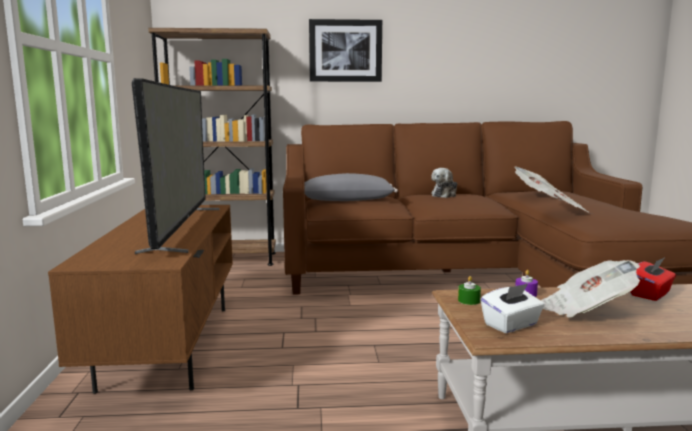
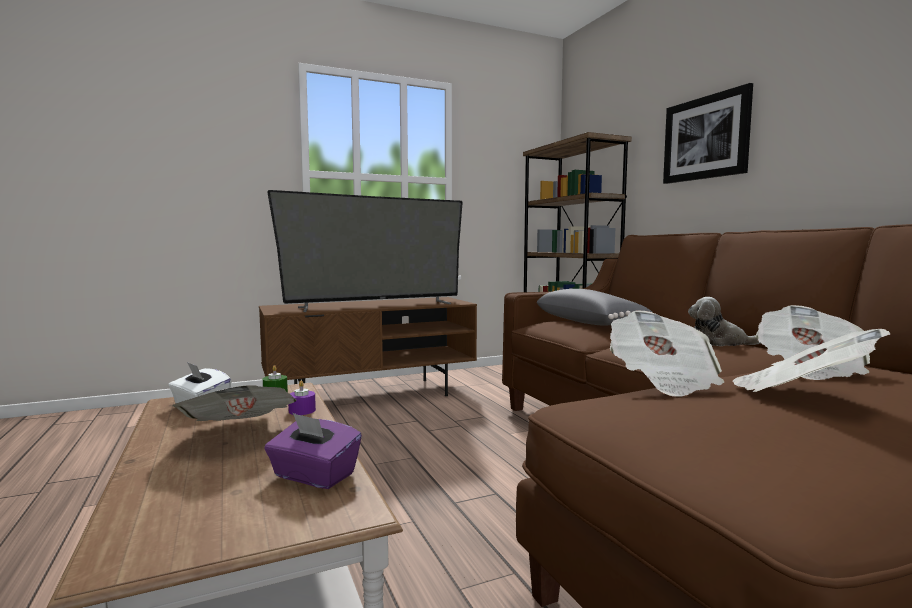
camera: 70 degrees right, 5 degrees down
(585, 203) = (800, 394): none -> newspaper
(650, 294) = (314, 476): red tissue box -> purple tissue box

